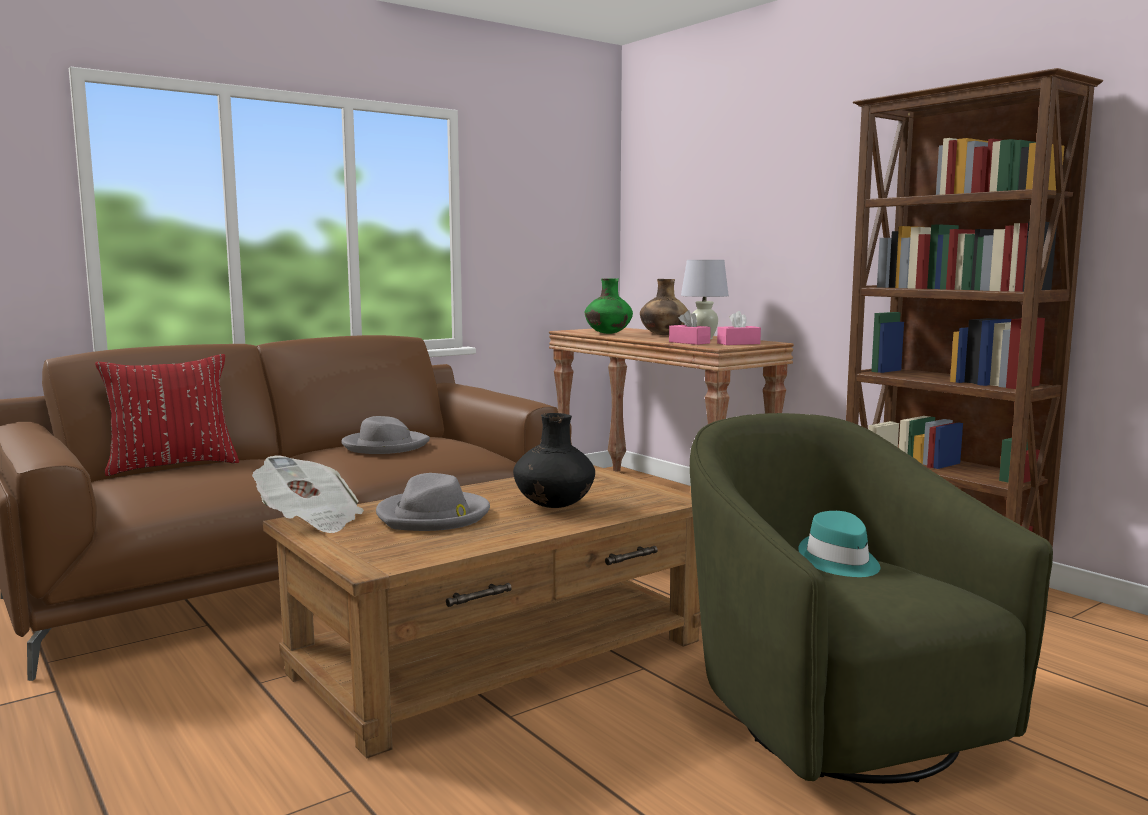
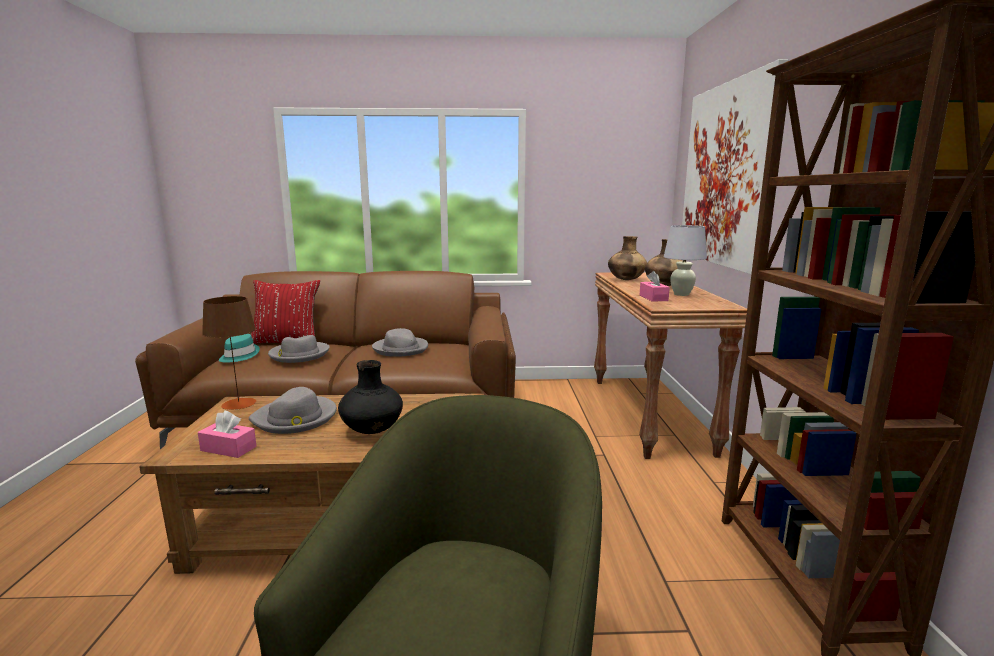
camera: 35 degrees right, 5 degrees up
(246, 470) = (299, 354): none -> grey hat
(310, 521) = (239, 403): newspaper -> brown table lamp
(608, 333) = (626, 280): green vase -> brown vase
(726, 204) = (727, 175): none -> picture
(738, 343) = (692, 304): pink tissue box -> pink tissue box (228, 448)
(839, 561) = (457, 571): turquoise hat -> turquoise hat (238, 356)

